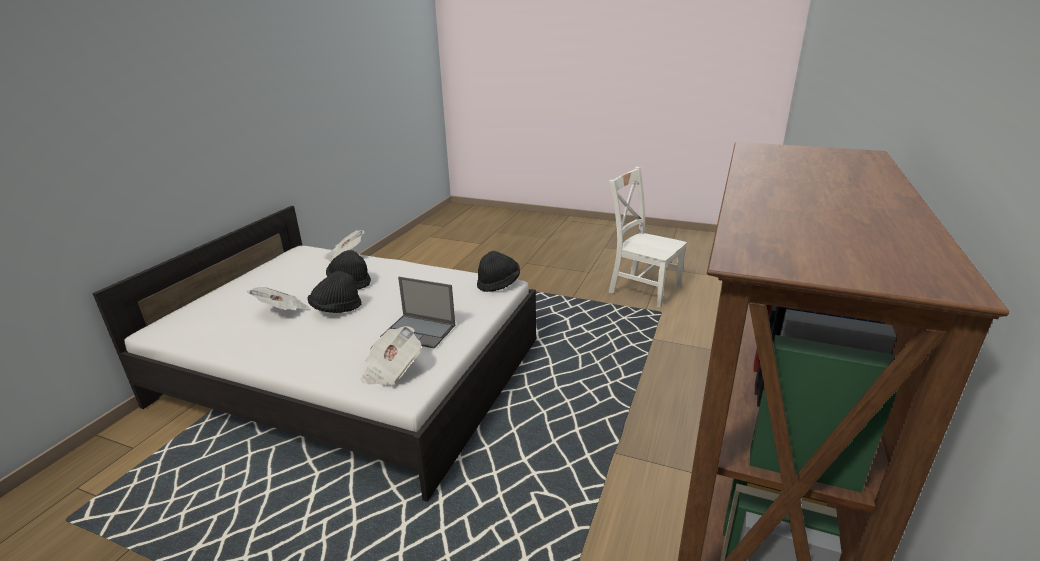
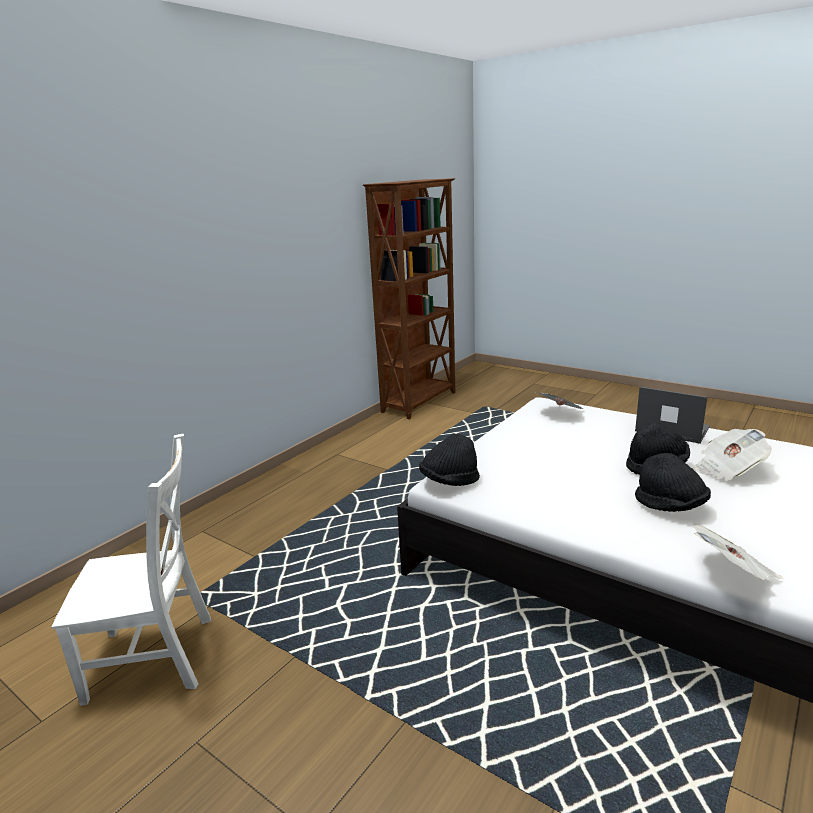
camera: 165 degrees left, 5 degrees down
(419, 331) = (544, 437): laptop -> laptop (671, 429)
(642, 288) = (157, 658): white chair -> white chair turned 60 degrees counterclockwise

